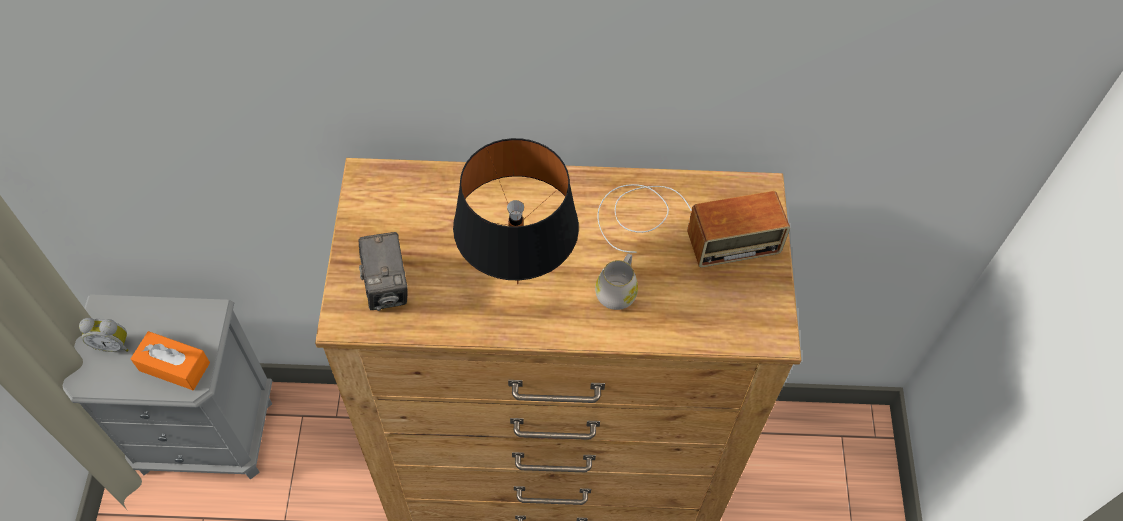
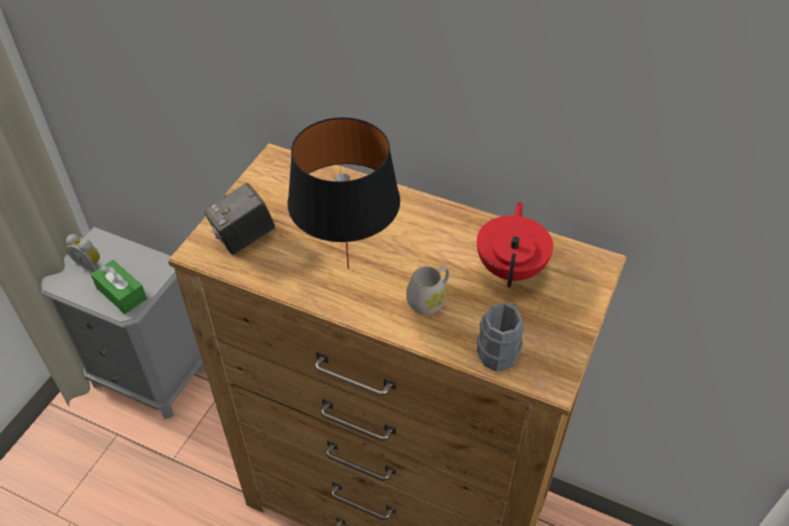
camera: 25 degrees right, 10 degrees down
(174, 366) = (121, 293): orange tissue box -> green tissue box
(387, 287) = (244, 238): camera -> camera turned 45 degrees clockwise
(681, 225) = (511, 268): radio -> red teapot
(711, 318) = (500, 348): none -> grey mug

